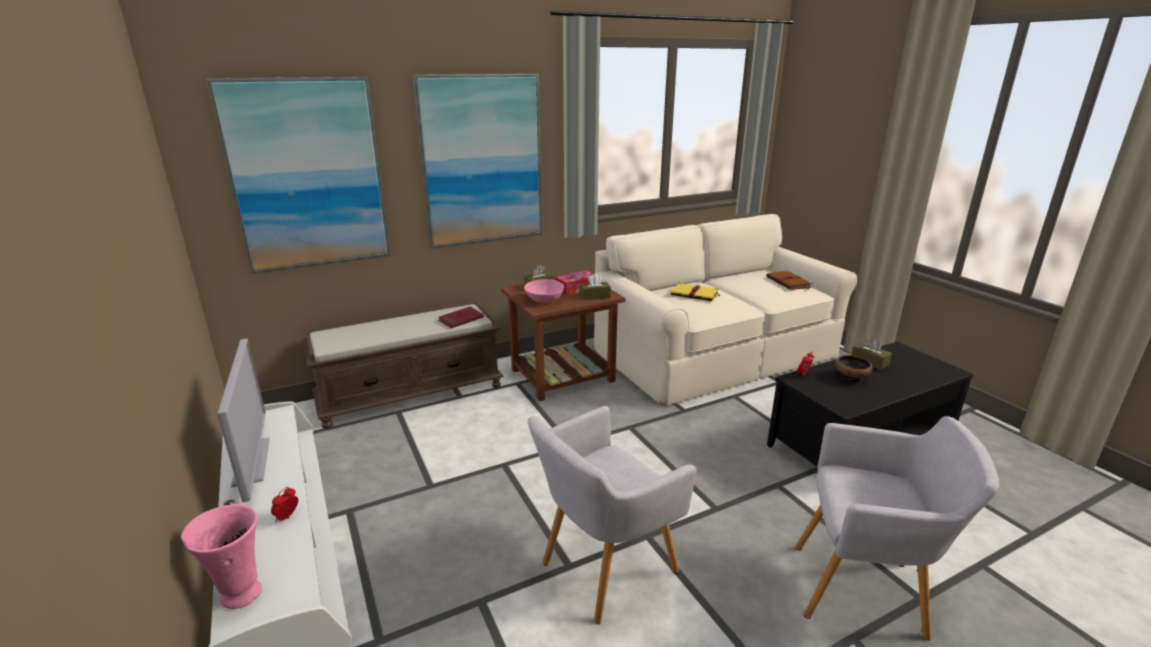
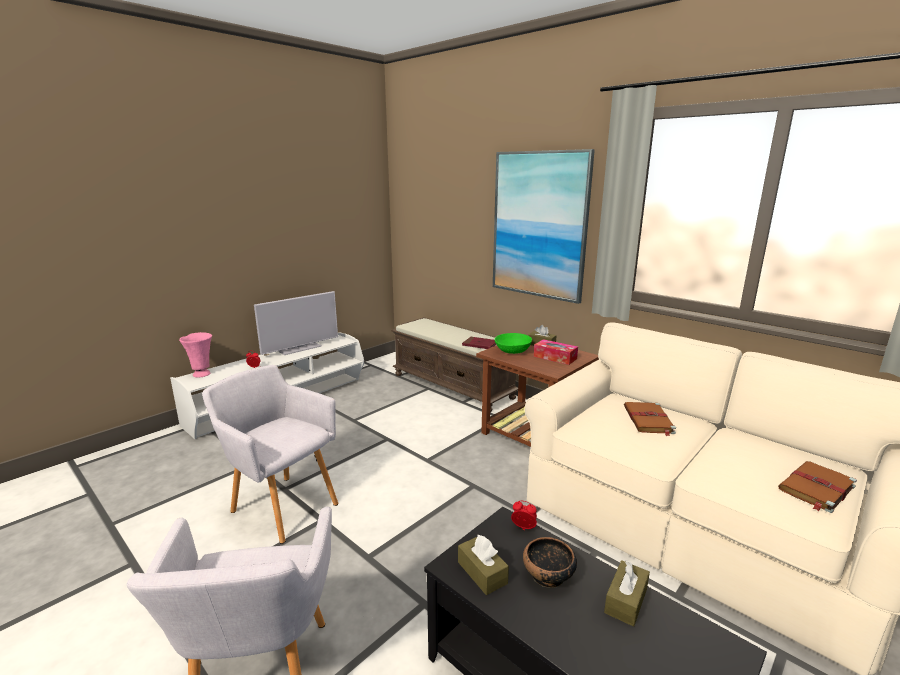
camera: 70 degrees right, 5 degrees down
(308, 175) = (438, 218): picture -> none
(544, 300) = (512, 351): pink bowl -> green bowl
(595, 296) = (545, 366): brown tissue box -> brown tissue box (482, 572)
(695, 294) = (648, 420): yellow book -> brown book

